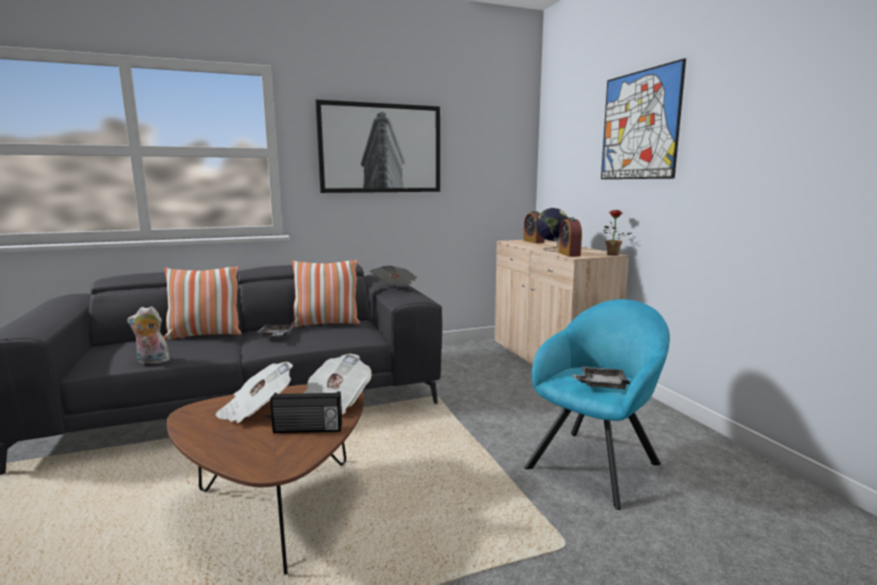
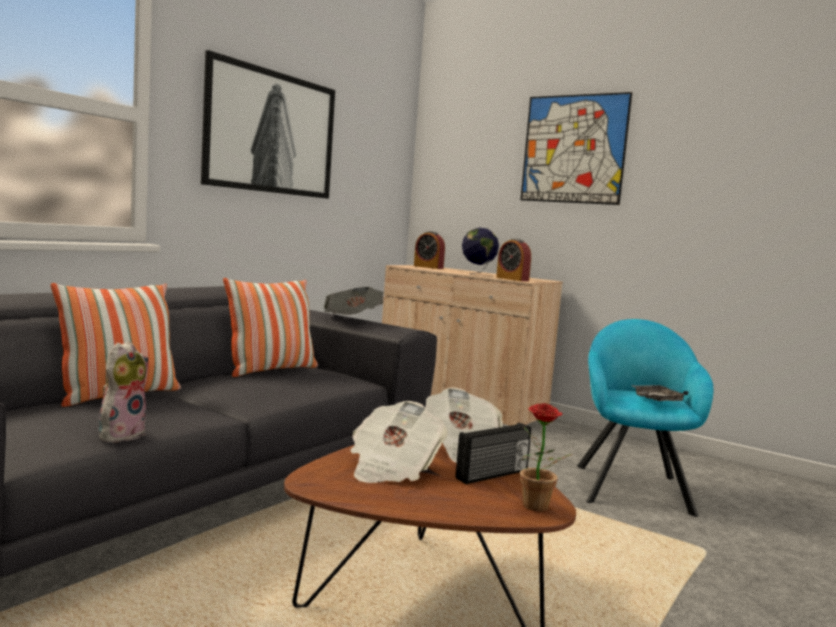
camera: 35 degrees left, 5 degrees down
(151, 362) = (121, 434): plush toy -> plush toy turned 150 degrees clockwise
(276, 336) = (240, 387): grey tray -> none
(612, 254) = (548, 280): potted plant -> potted plant (537, 508)

